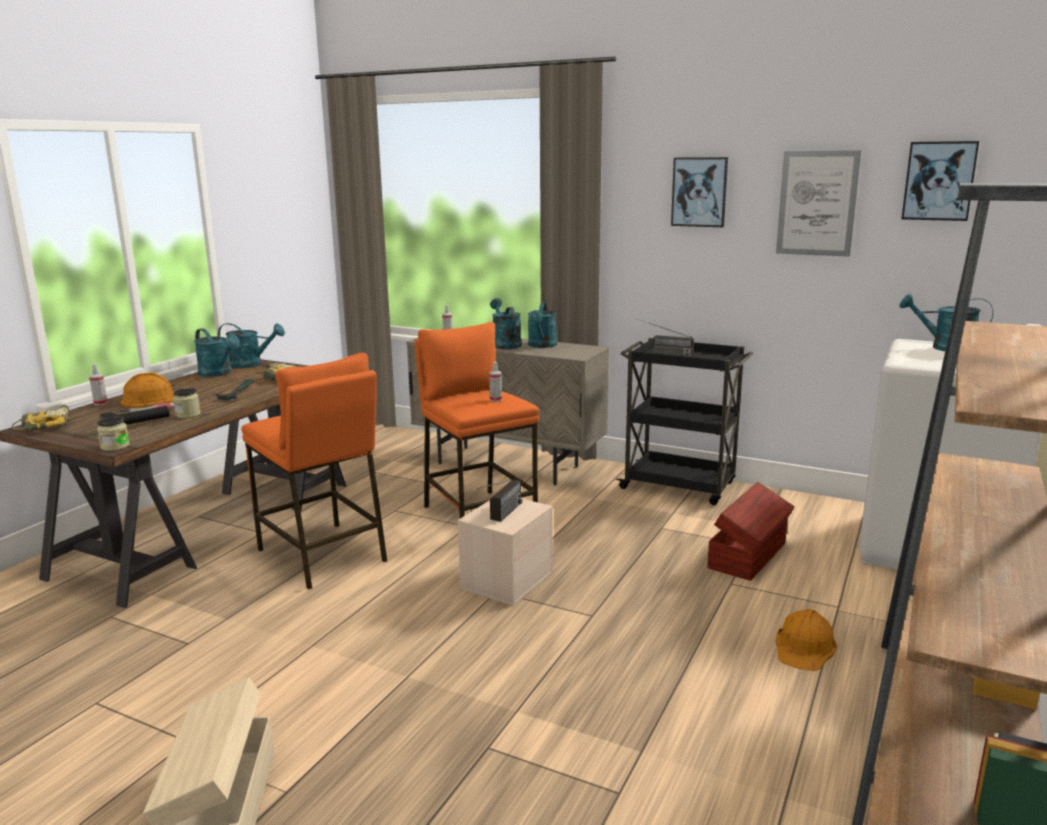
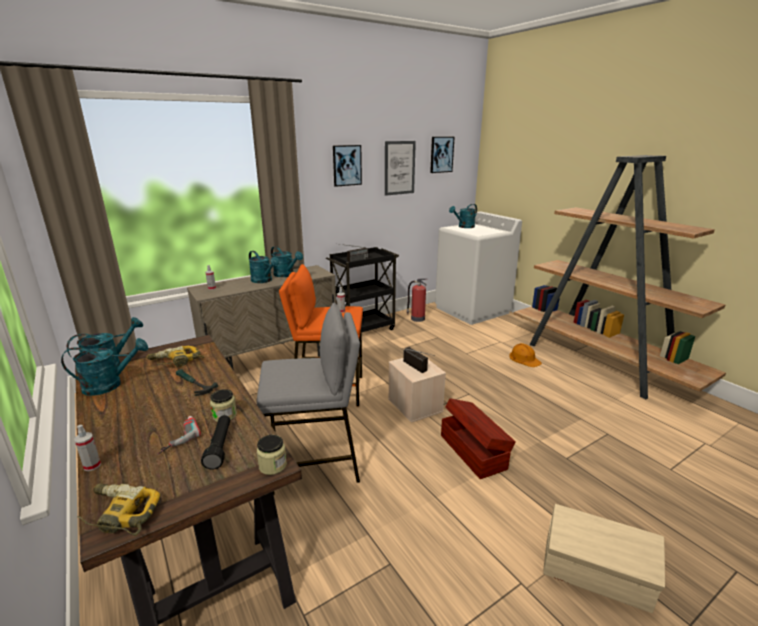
camera: 60 degrees left, 5 degrees up
(153, 399) = (138, 429): orange hard hat -> none
(322, 555) = (315, 464): orange stool -> grey stool
(504, 344) = (264, 281): turquoise watering can -> turquoise watering can turned 150 degrees counterclockwise
(749, 555) = (446, 341): brown storage box -> brown storage box (473, 451)
(793, 511) = (417, 318): none -> fire extinguisher

